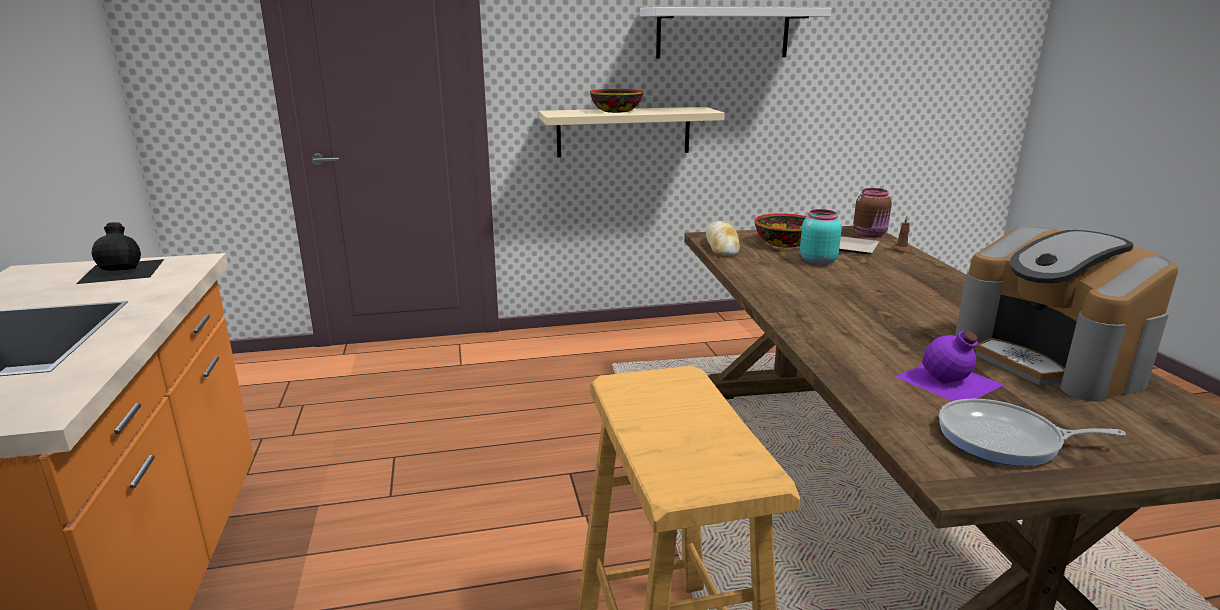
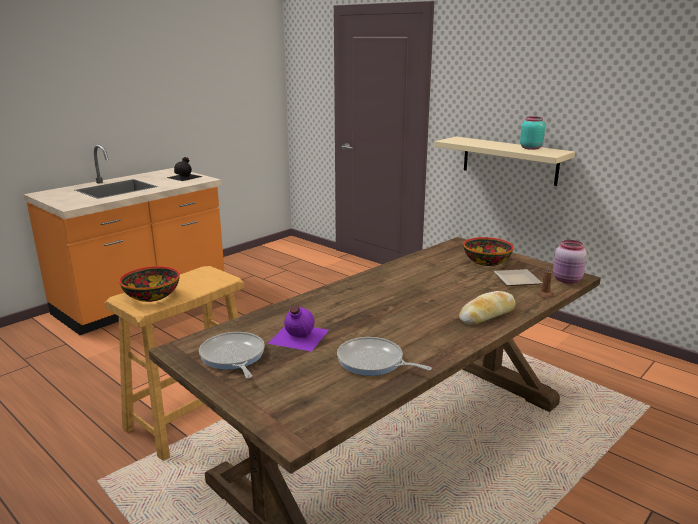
camera: 55 degrees right, 0 degrees up
(617, 111) = (492, 144): bowl -> bowl (152, 296)
(722, 246) = (445, 249): bread -> bread (487, 314)
(723, 33) = (596, 93): white shelf -> none
(816, 261) = (463, 276): turquoise jar -> turquoise jar (530, 148)
(870, 234) = (567, 280): brown jar -> pink jar
(1050, 359) = (373, 362): coffee machine -> frying pan

